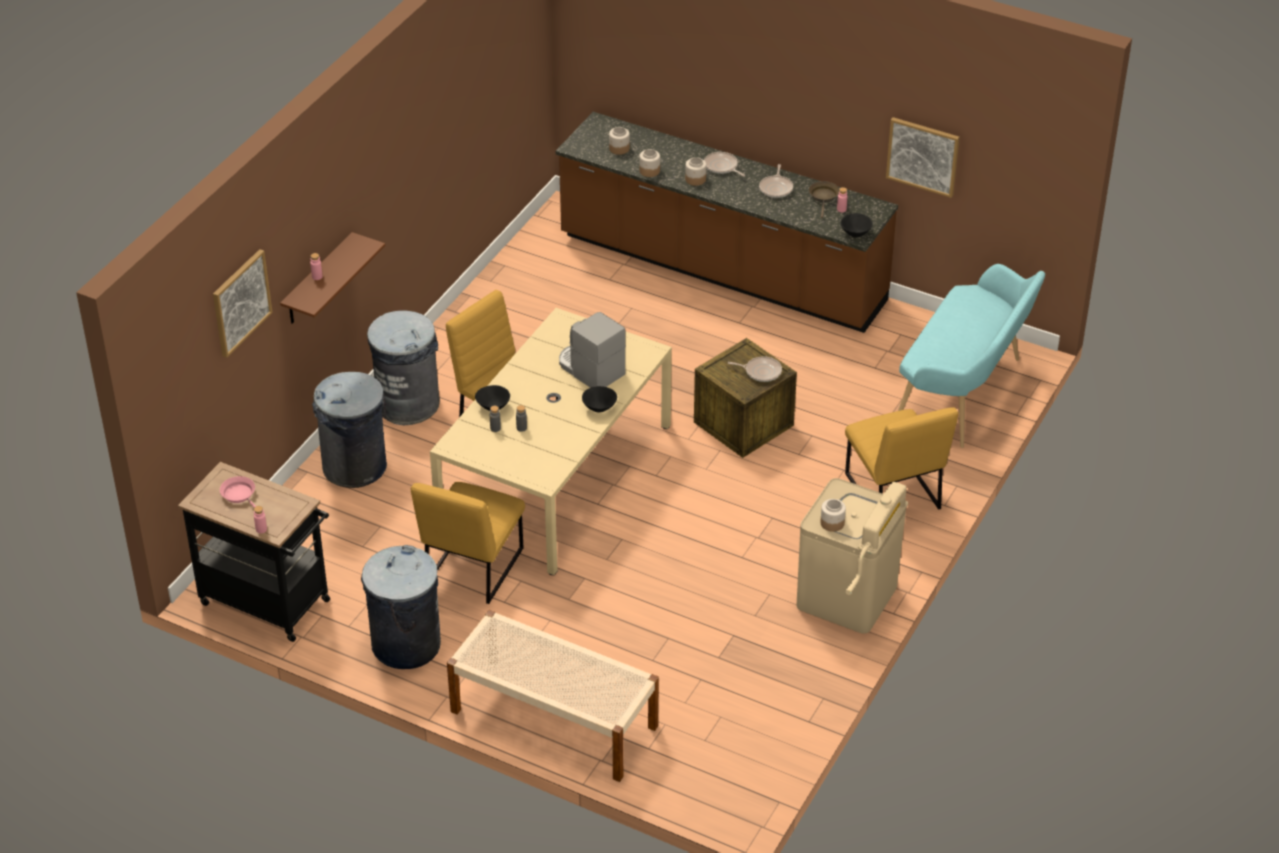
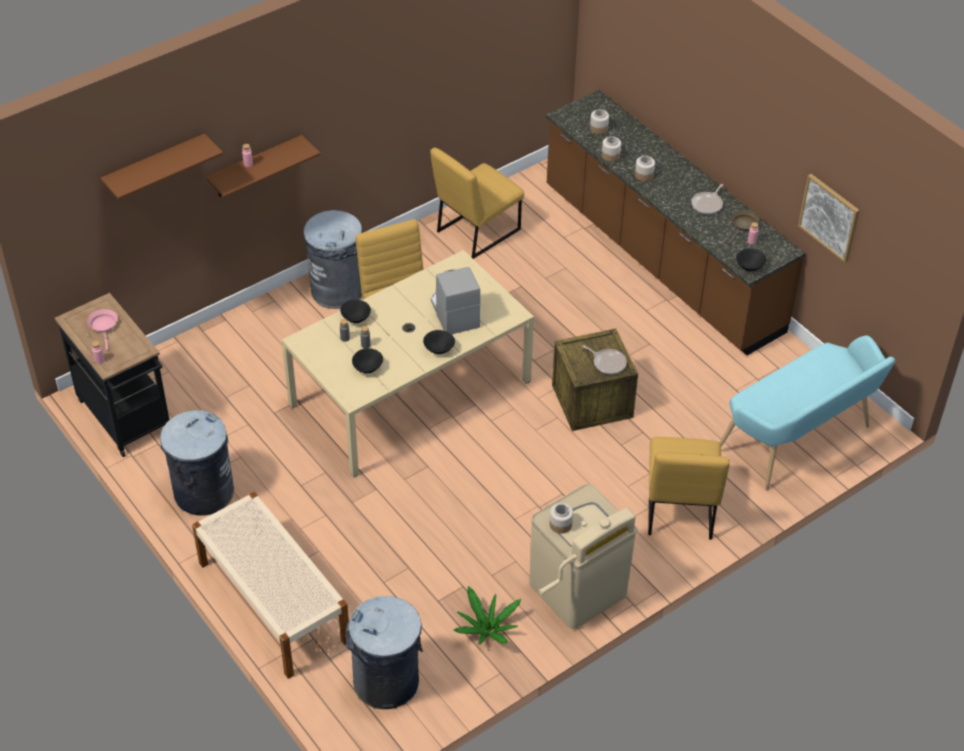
camera: 25 degrees right, 5 degrees up
(241, 302) = (155, 167): picture -> brown shelf
(355, 467) = (263, 328): grey trash can -> grey trash can (386, 682)
(472, 568) = (295, 447): yellow chair -> yellow chair (476, 231)
(540, 449) = (367, 369): none -> black bowl
(722, 167) = (674, 171): frying pan -> none
(784, 665) = (487, 630): none -> potted plant

